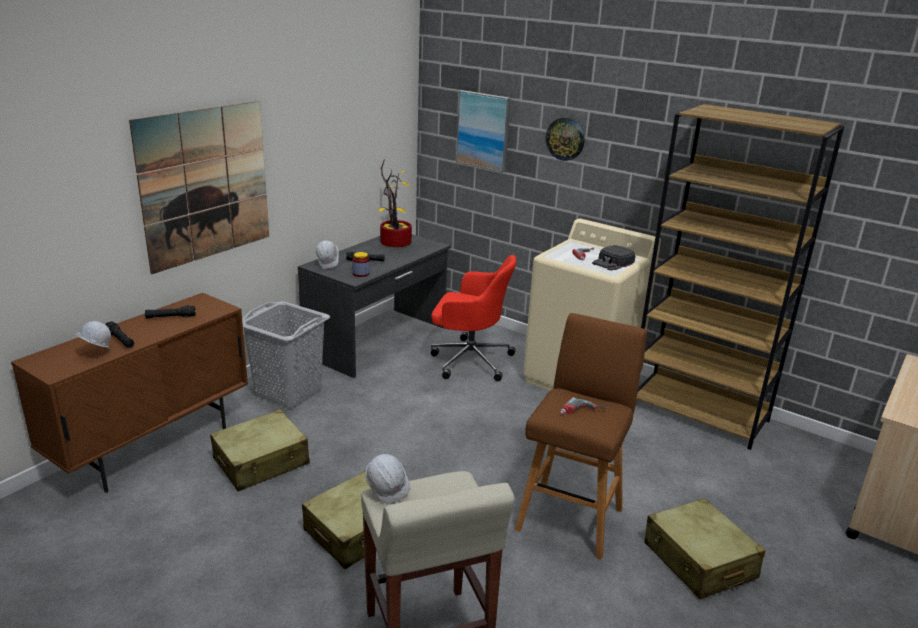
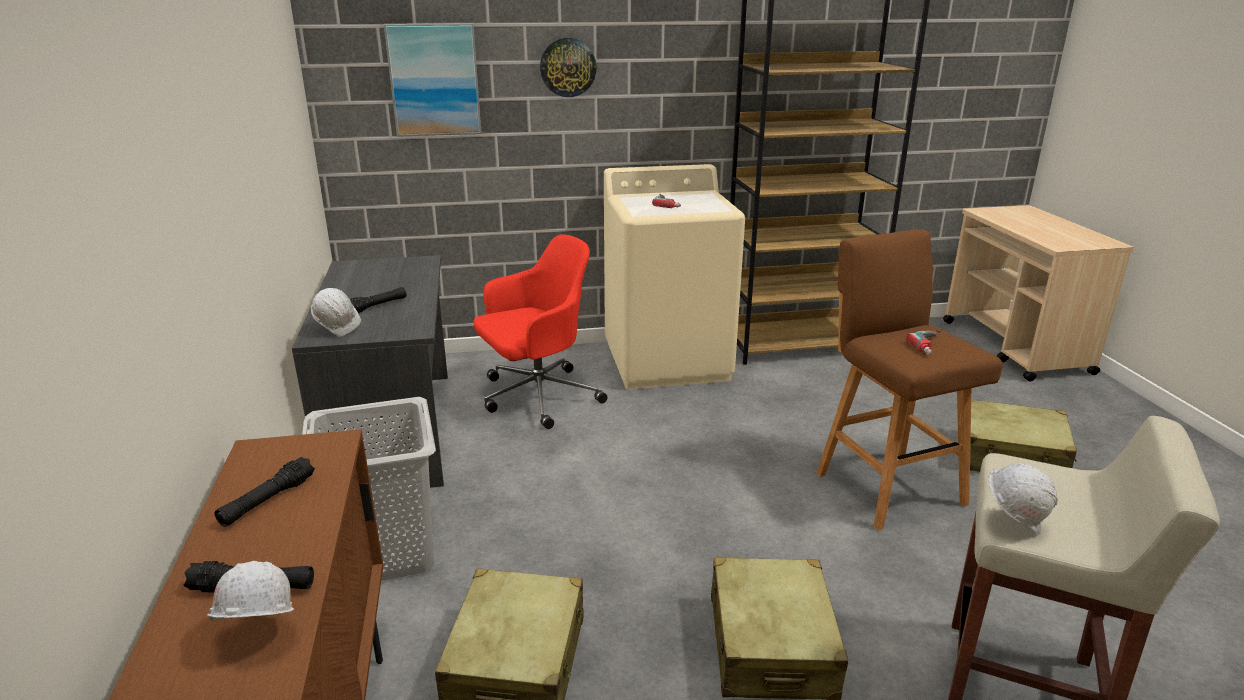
camera: 45 degrees left, 0 degrees up
(205, 184) = (185, 216): picture -> none
(361, 274) = (407, 322): jar -> none
(393, 242) = (364, 275): potted plant -> none
(613, 262) = (702, 201): black cap -> none

